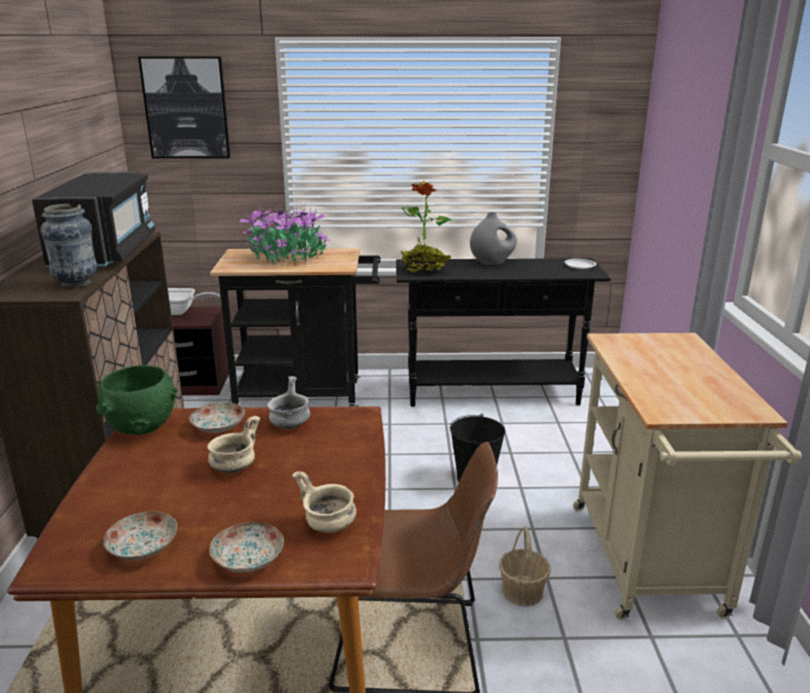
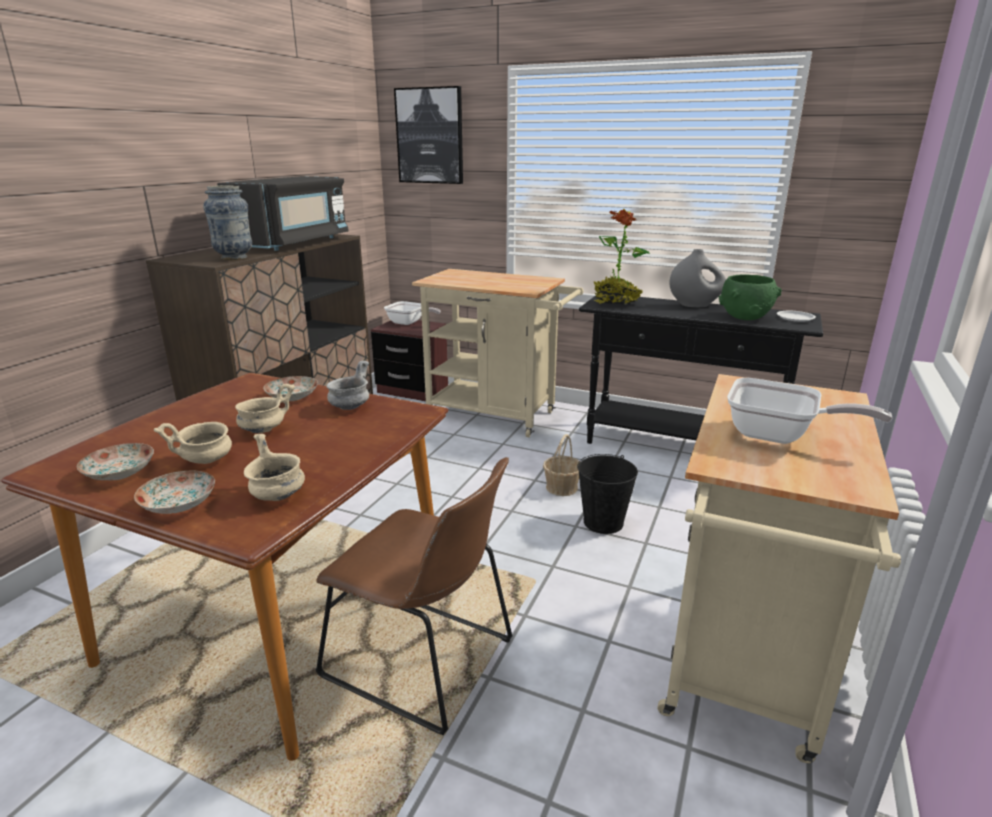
camera: 25 degrees right, 0 degrees up
(142, 427) = (238, 386): green bowl -> green bowl (744, 317)
(217, 512) = (206, 461): none -> beige bowl
(287, 258) = (489, 279): potted plant -> none
(307, 396) = (498, 416): black cart -> beige cart
(522, 591) = (572, 646): basket -> basket (562, 487)
(675, 381) = (779, 436): none -> frying pan

